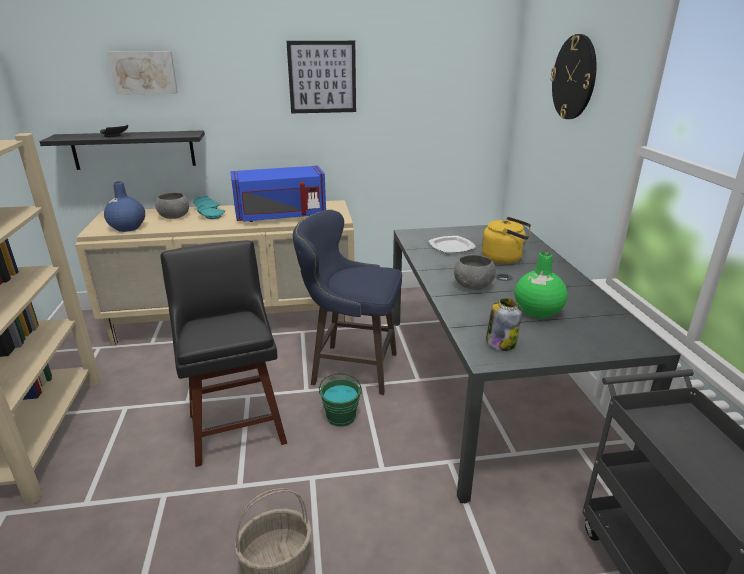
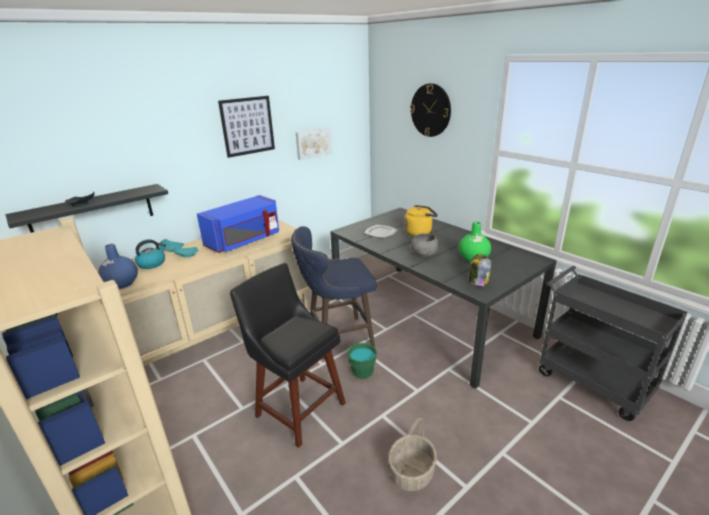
camera: 30 degrees left, 0 degrees up
(144, 72) = (97, 141): picture -> picture (313, 143)
(174, 217) = (152, 263): grey bowl -> kettle

